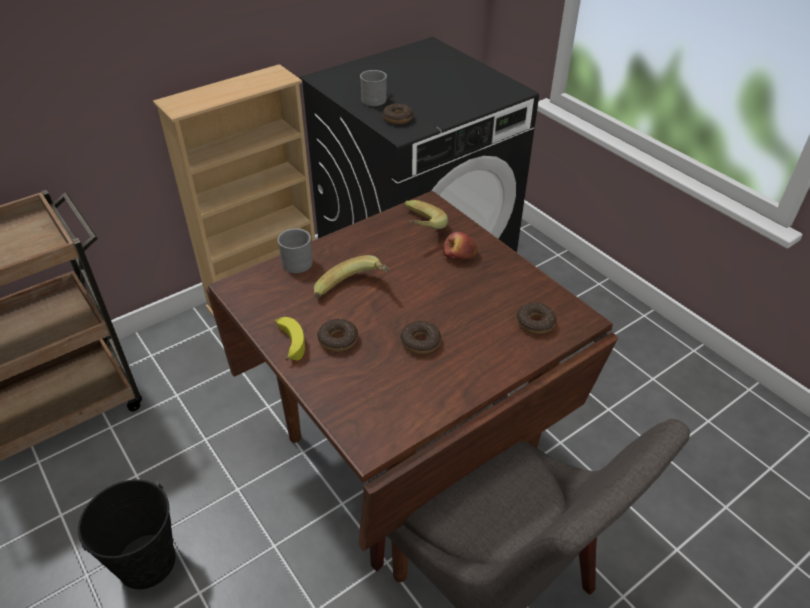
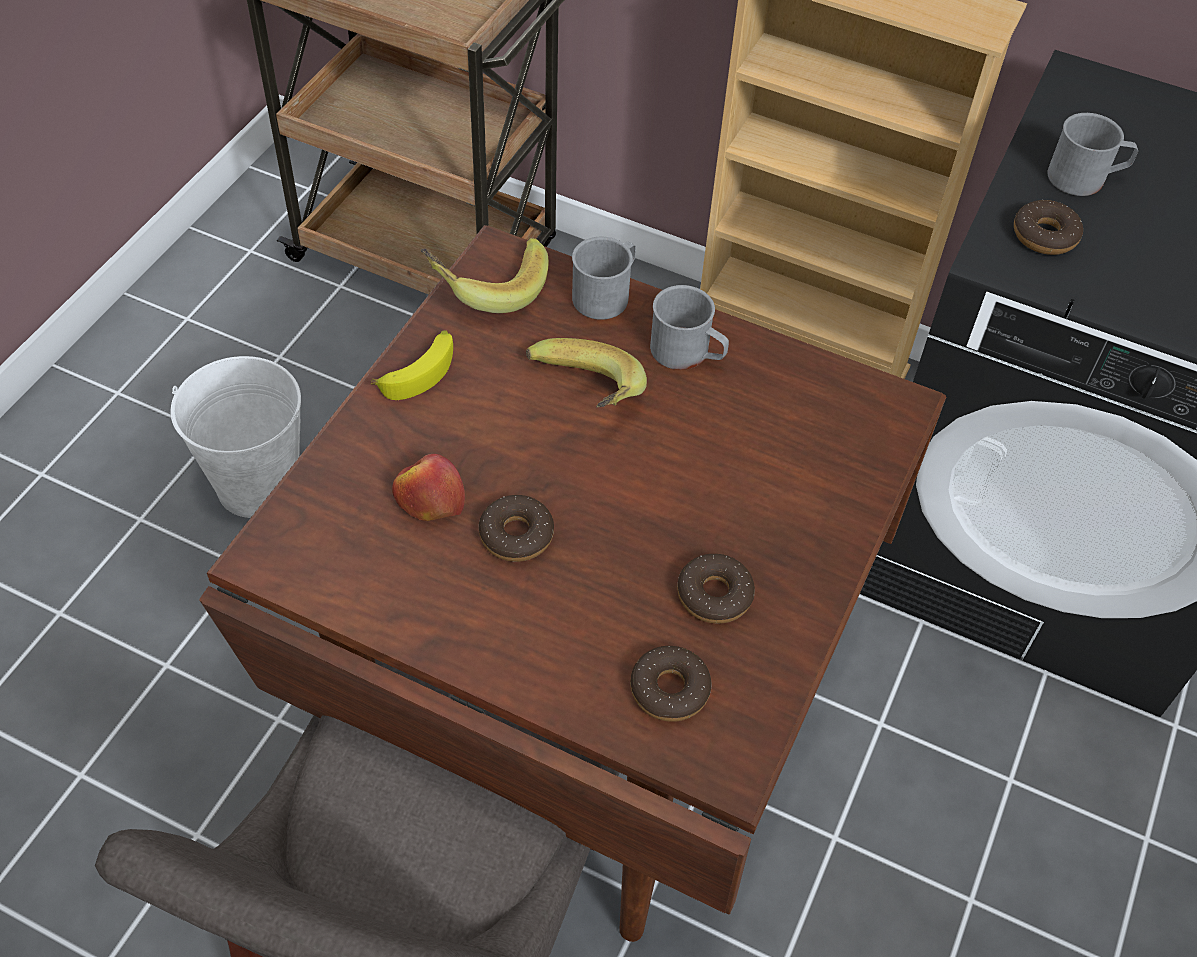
camera: 60 degrees right, 10 degrees up
(146, 562) = (258, 484): black bucket -> white bucket
(338, 340) = (458, 426): donut -> donut (714, 595)
(354, 249) = (687, 353): none -> grey mug
(417, 228) = (810, 417): banana -> banana (487, 286)
(459, 254) = (781, 506): apple -> apple (429, 499)

